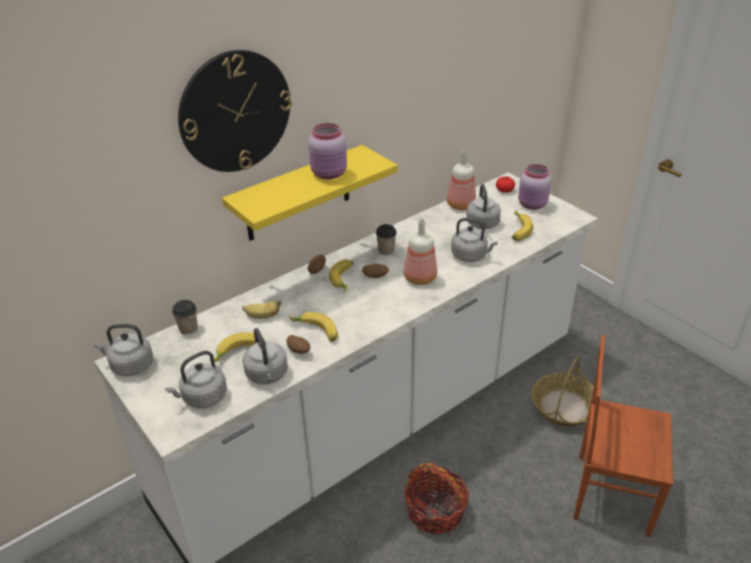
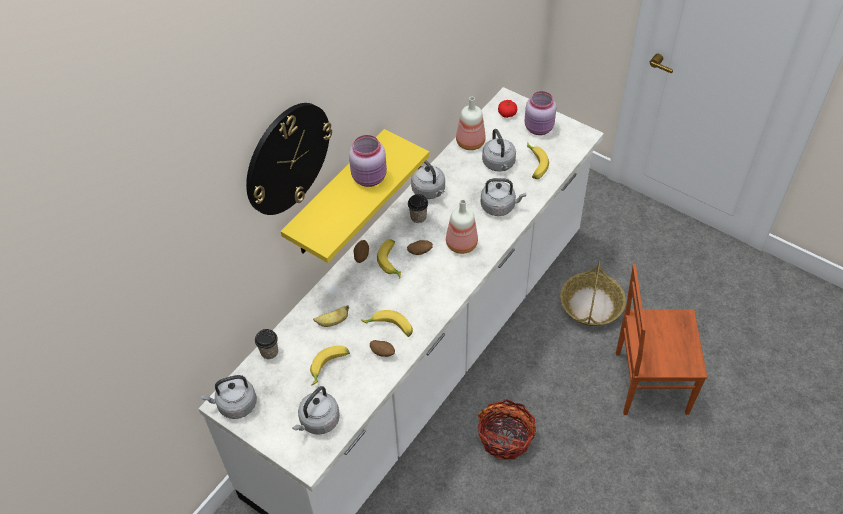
camera: 15 degrees left, 15 degrees up
(267, 375) = (365, 385): grey kettle -> grey kettle (429, 191)

